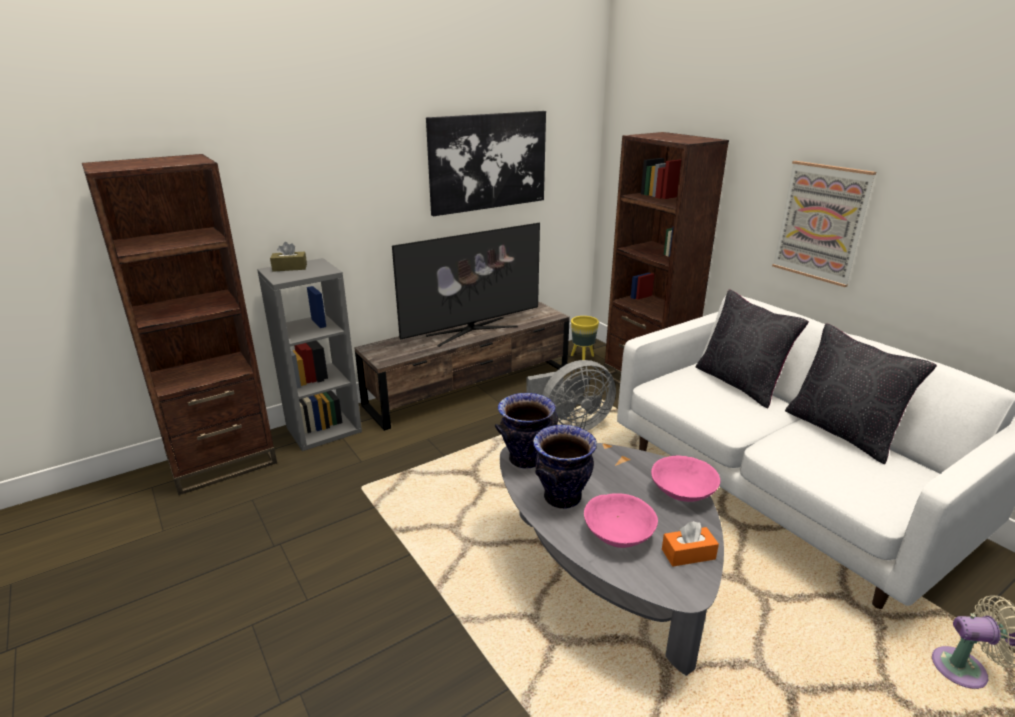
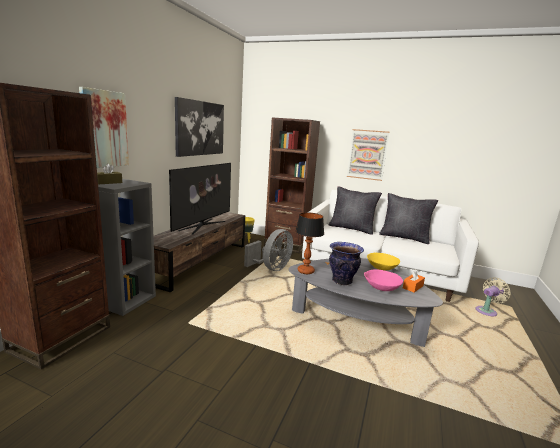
camera: 35 degrees left, 10 degrees down
(291, 189) = (104, 129): none -> picture
(525, 459) = (305, 271): vase -> table lamp
(682, 492) = (381, 268): pink bowl -> yellow bowl

